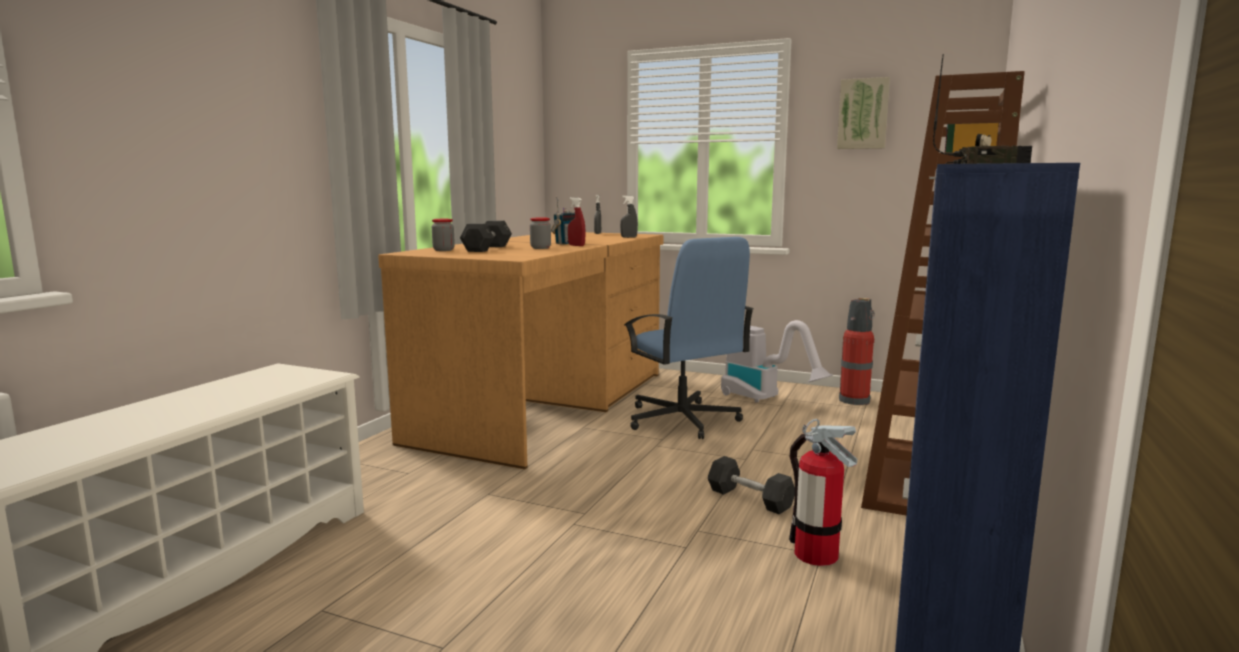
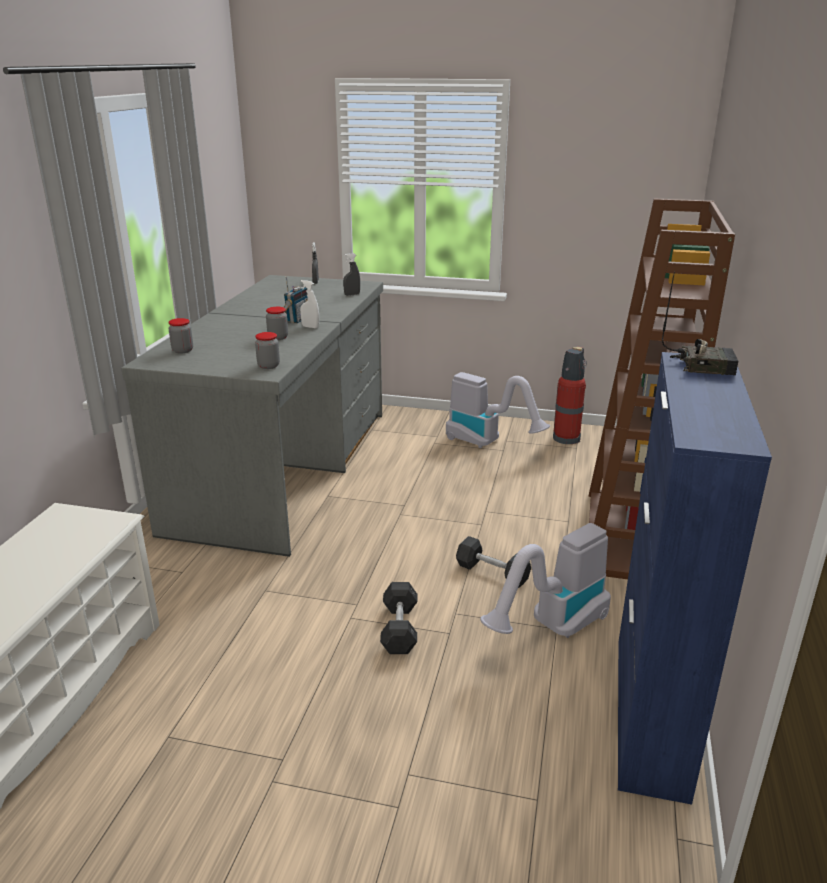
camera: 10 degrees left, 15 degrees up
(487, 248) = (225, 342): grey dumbbell -> grey dumbbell (399, 628)
(519, 256) = (268, 366): none -> jar
(548, 406) = (286, 468): brown desk -> grey desk
(576, 245) = (310, 327): red spray bottle -> white spray bottle
(682, 420) = (417, 478): blue office chair -> none
(815, 554) = (552, 628): fire extinguisher -> vacuum cleaner
(863, 114) = (580, 164): picture -> none

